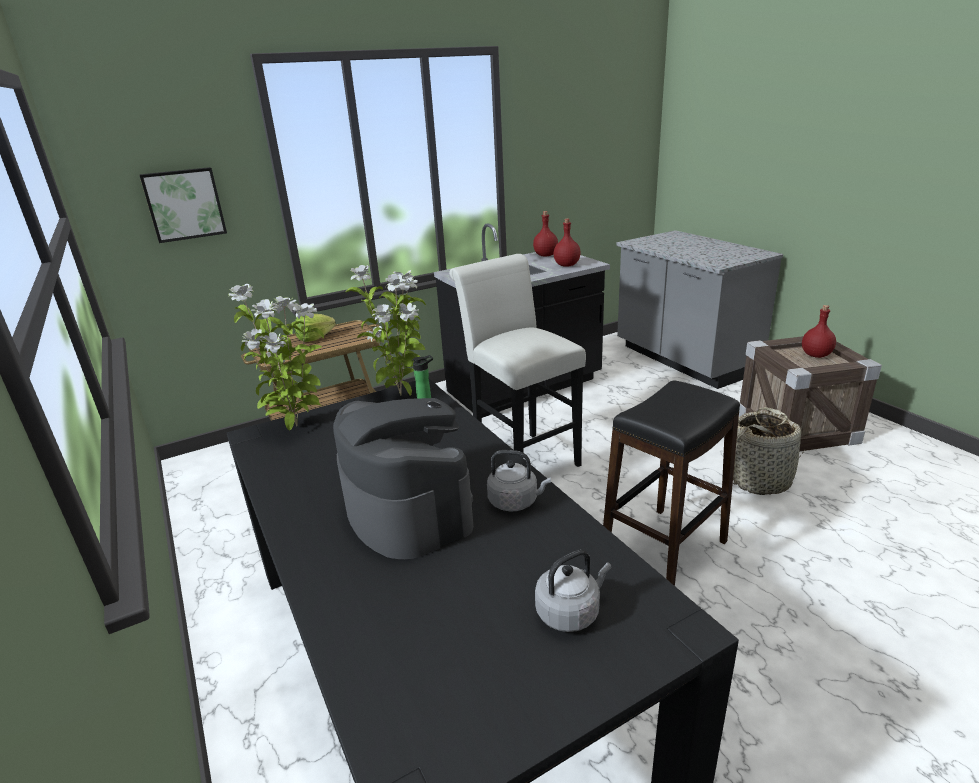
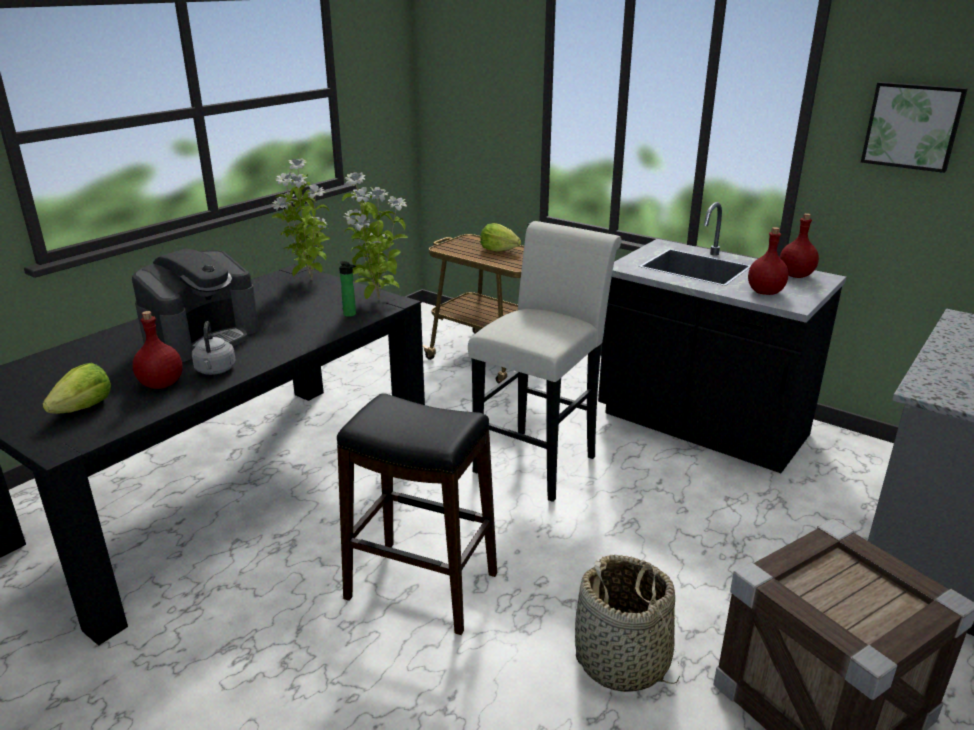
camera: 65 degrees right, 0 degrees up
(184, 204) = (475, 99): picture -> picture (912, 126)
(570, 612) = (84, 408): grey kettle -> lettuce
(815, 355) = (867, 602): red bottle -> red bottle (161, 384)

